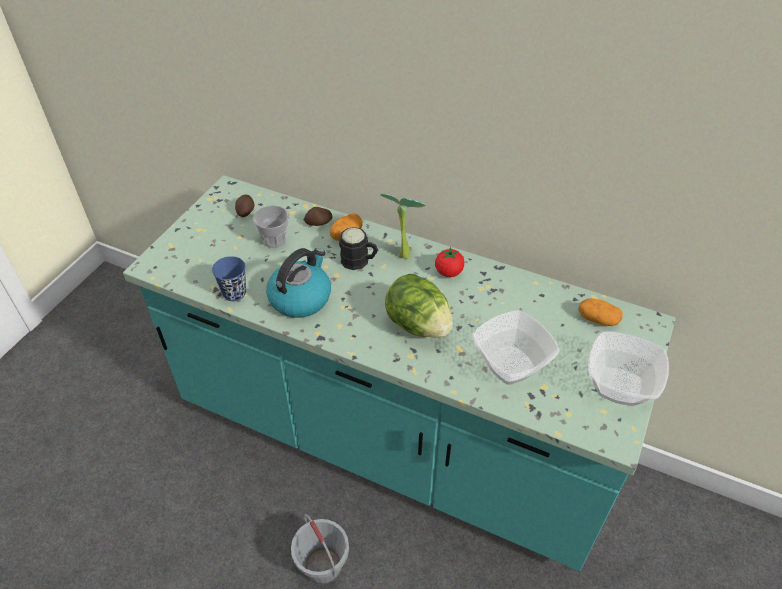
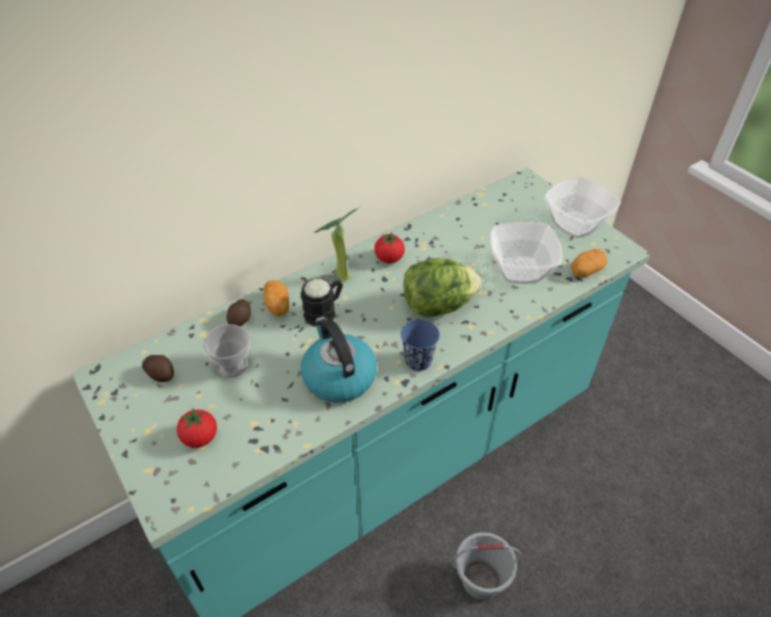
camera: 60 degrees left, 0 degrees up
(206, 255) = (200, 437): none -> tomato
(234, 293) = (286, 432): blue cup -> blue cup (418, 361)
(597, 319) = (504, 203): potato -> potato (586, 271)

